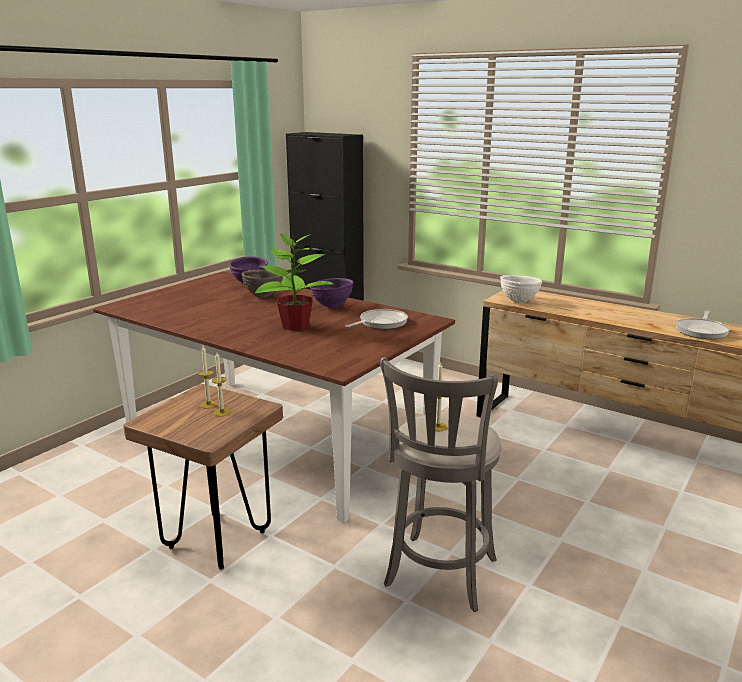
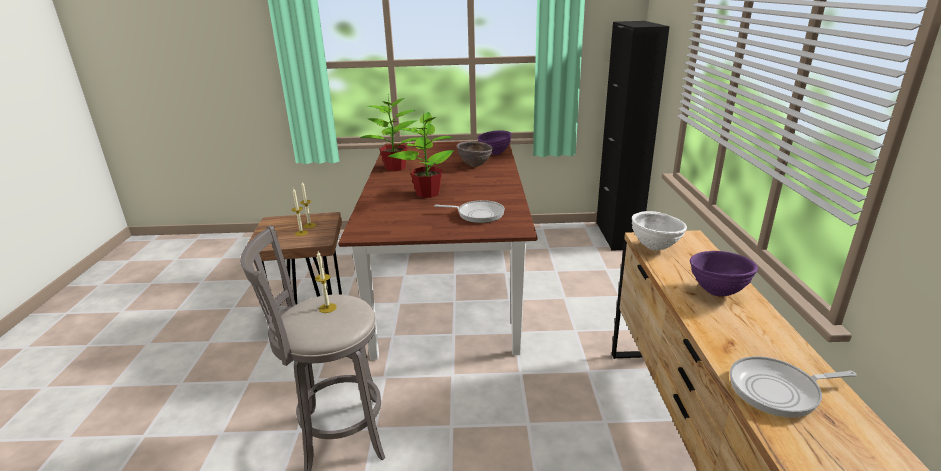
camera: 55 degrees right, 5 degrees up
(191, 320) = (395, 168): none -> potted plant
(332, 307) = (488, 189): purple bowl -> purple bowl (717, 292)

